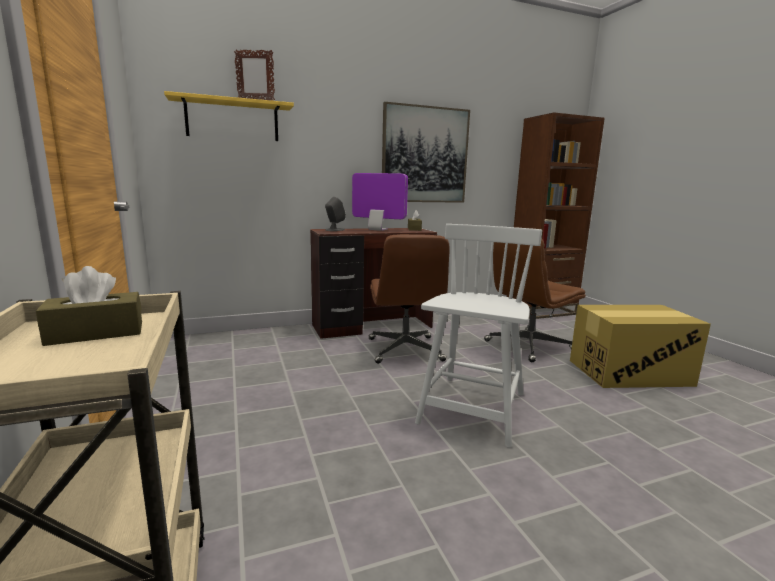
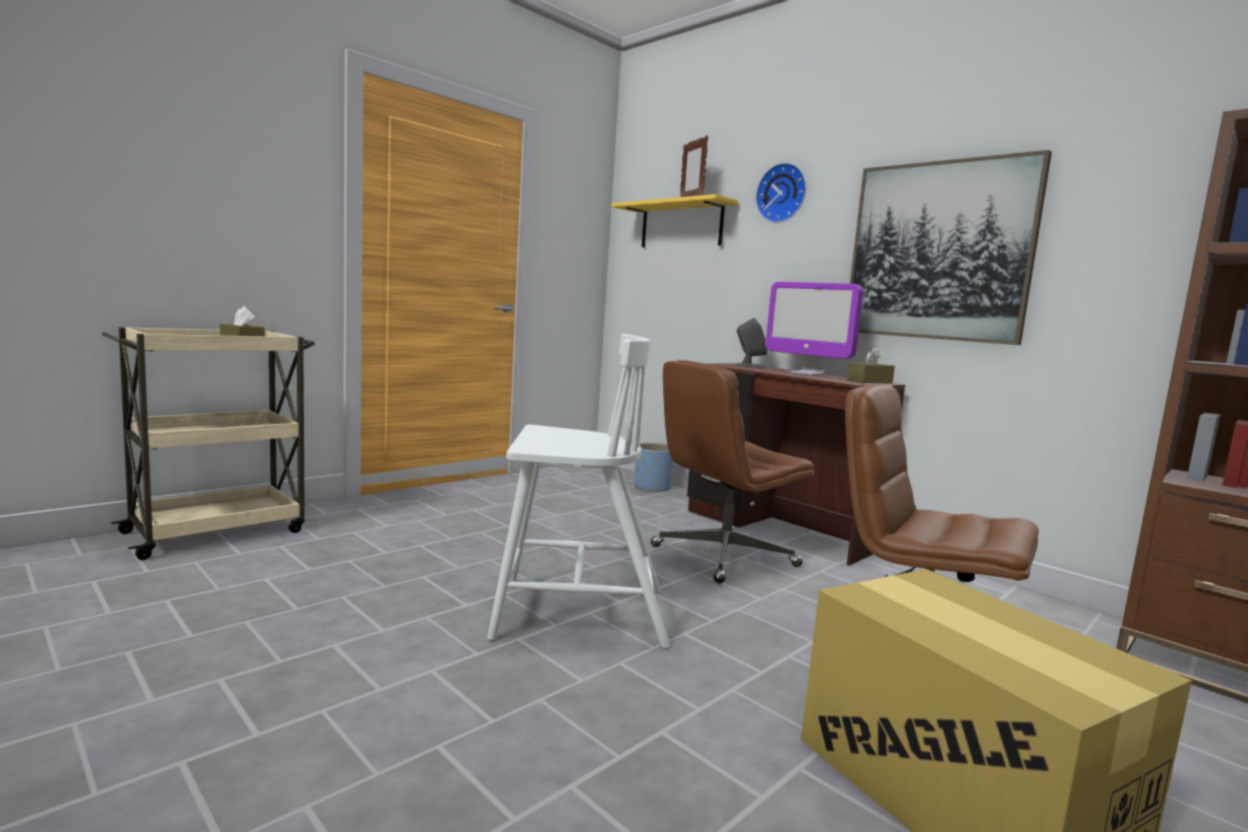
camera: 65 degrees right, 5 degrees down
(259, 336) = (652, 487): none -> blue planter
(327, 108) = (783, 193): none -> wall clock
(377, 229) = (807, 373): monitor -> monitor turned 135 degrees clockwise

